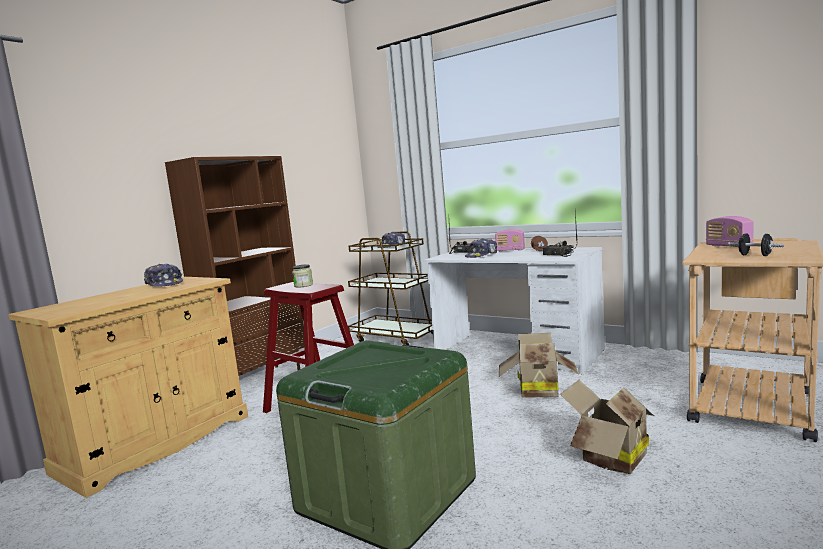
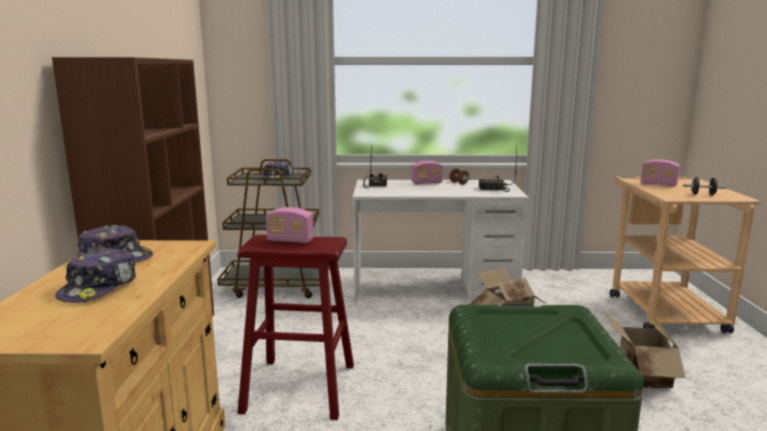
camera: 35 degrees left, 5 degrees up
(303, 285) = (290, 241): jar -> radio
(482, 255) = (412, 190): cap -> cap (99, 288)

